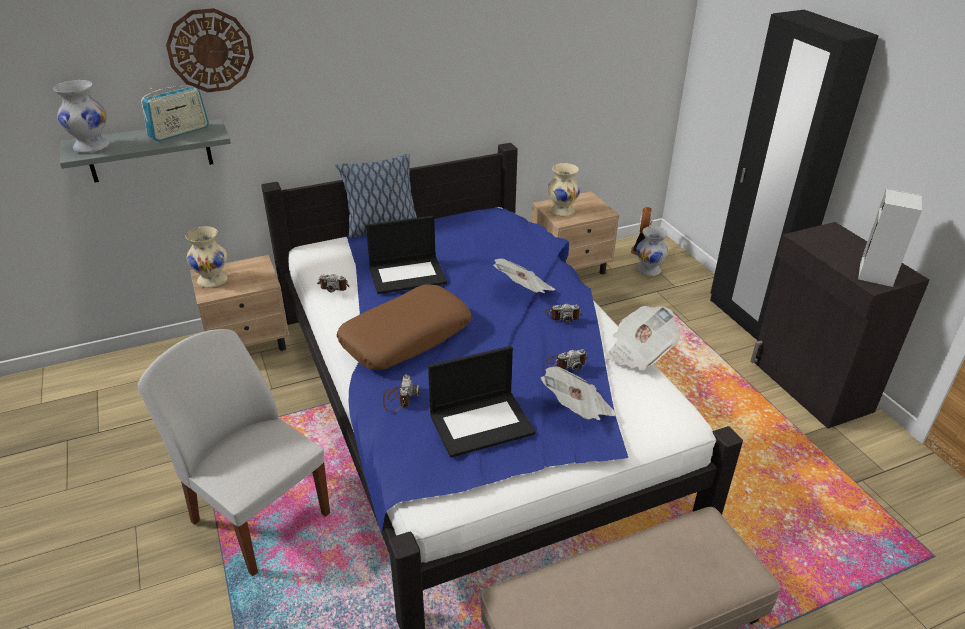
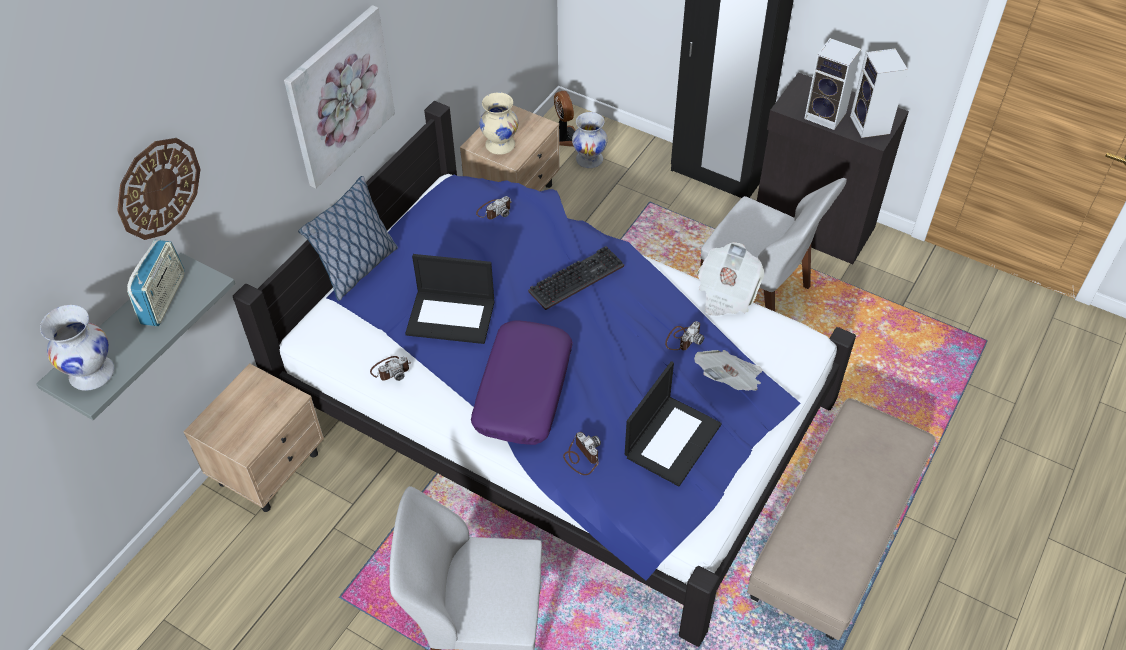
camera: 35 degrees left, 15 degrees up
(212, 280) = (227, 430): beige vase -> none
(406, 337) = (522, 390): brown pillow -> purple pillow
(408, 275) = (452, 316): laptop -> laptop turned 60 degrees clockwise
(411, 81) = (339, 96): none -> picture
(523, 290) = (576, 277): newspaper -> keyboard
(562, 316) = (634, 288): camera -> camera (494, 210)
(710, 409) = (757, 296): none -> white chair
(836, 255) = (827, 116): none -> speaker

